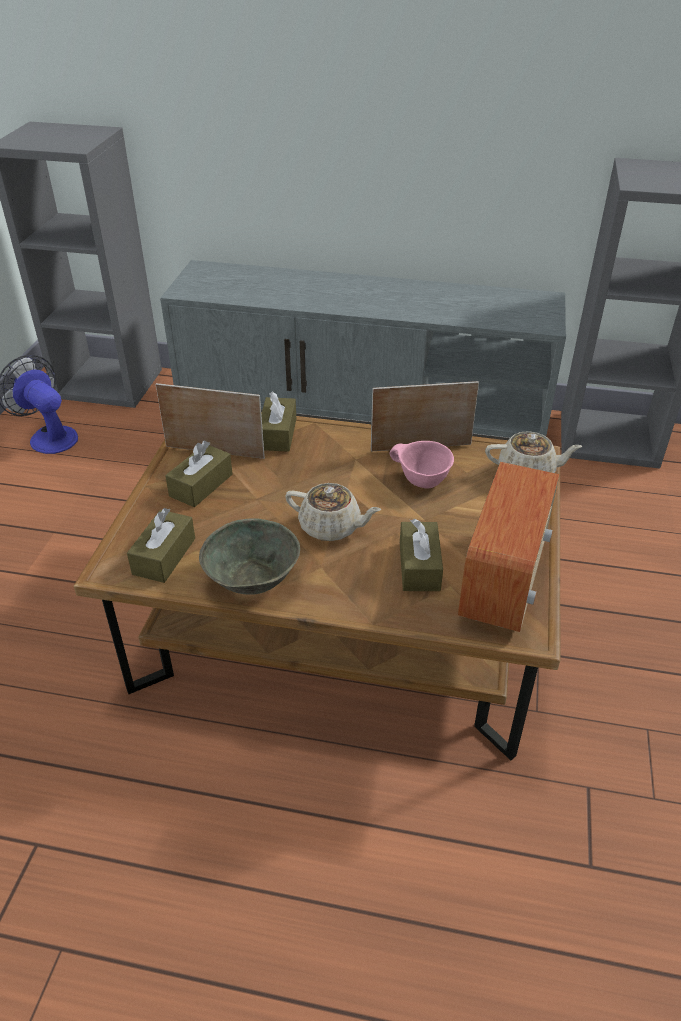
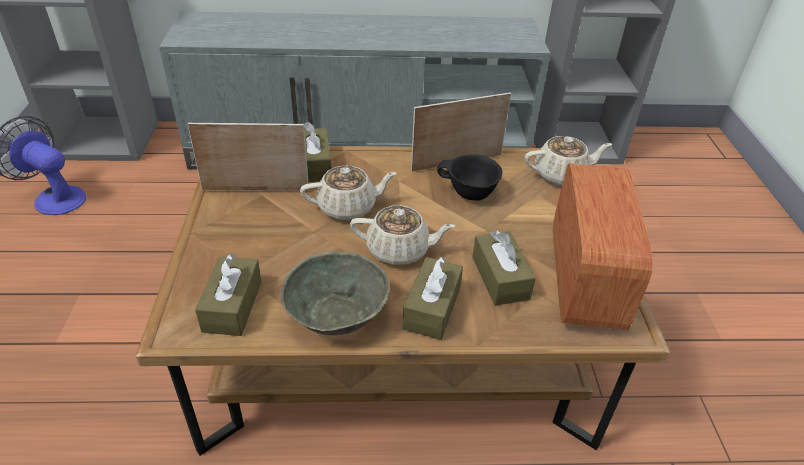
camera: 15 degrees left, 0 degrees up
(201, 485) = (251, 225): brown tissue box -> brown tissue box (432, 308)
(296, 479) = (348, 207): none -> beige teapot
(422, 481) = (469, 194): pink bowl -> black bowl

